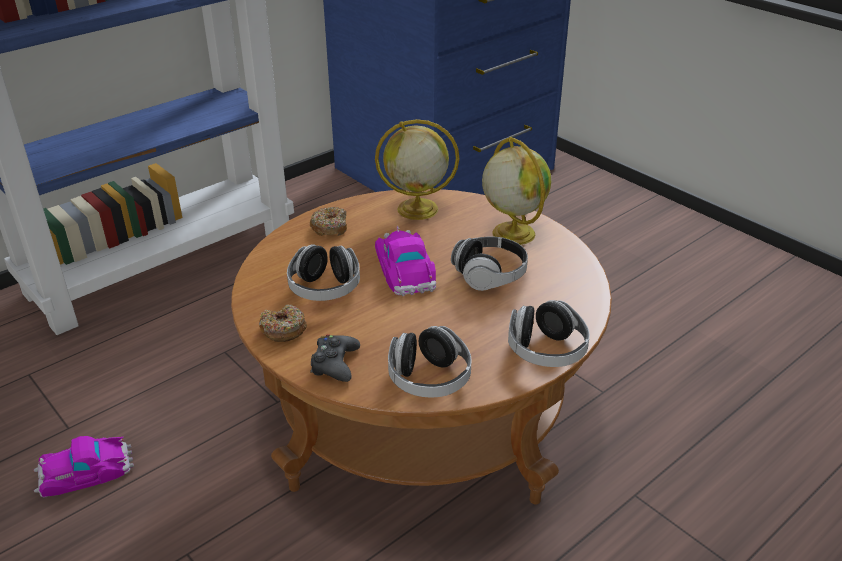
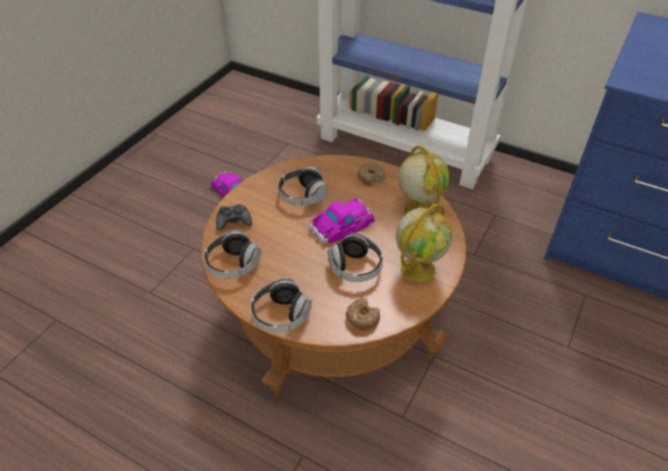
camera: 70 degrees right, 10 degrees up
(283, 330) = (256, 192): donut -> donut (362, 318)

